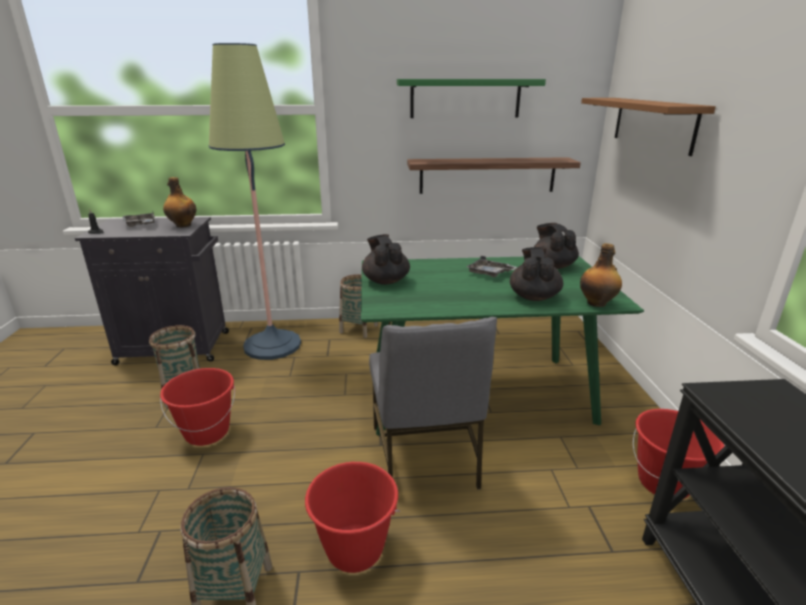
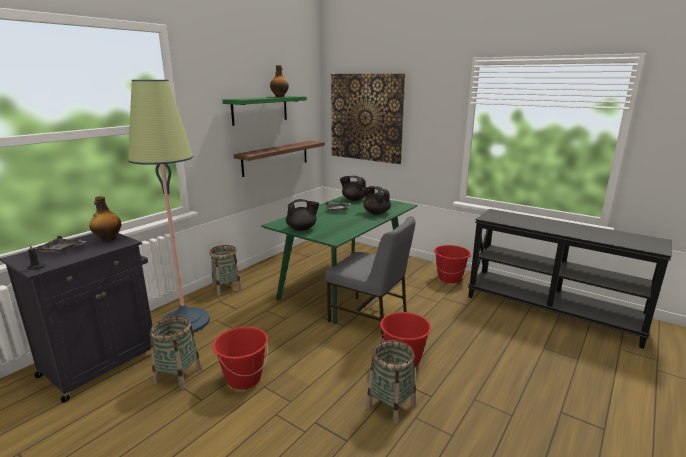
camera: 50 degrees left, 5 degrees down
(385, 281) = (302, 229): black teapot -> black teapot turned 150 degrees clockwise
(597, 303) = (400, 207): bottle -> bottle (280, 96)
(653, 123) = (366, 117): brown shelf -> picture

